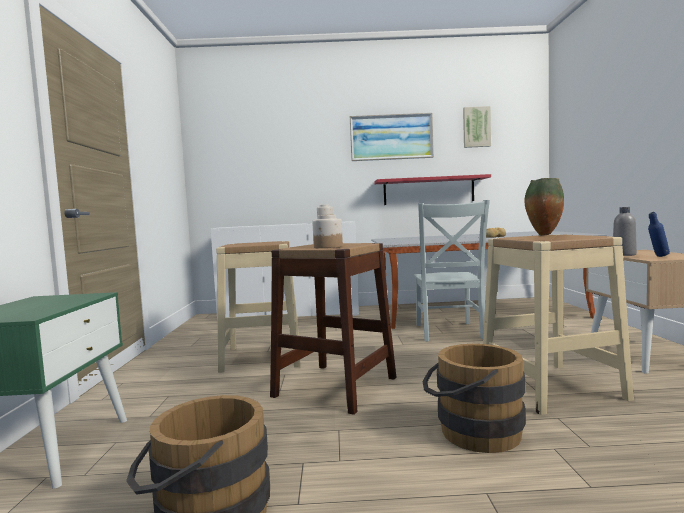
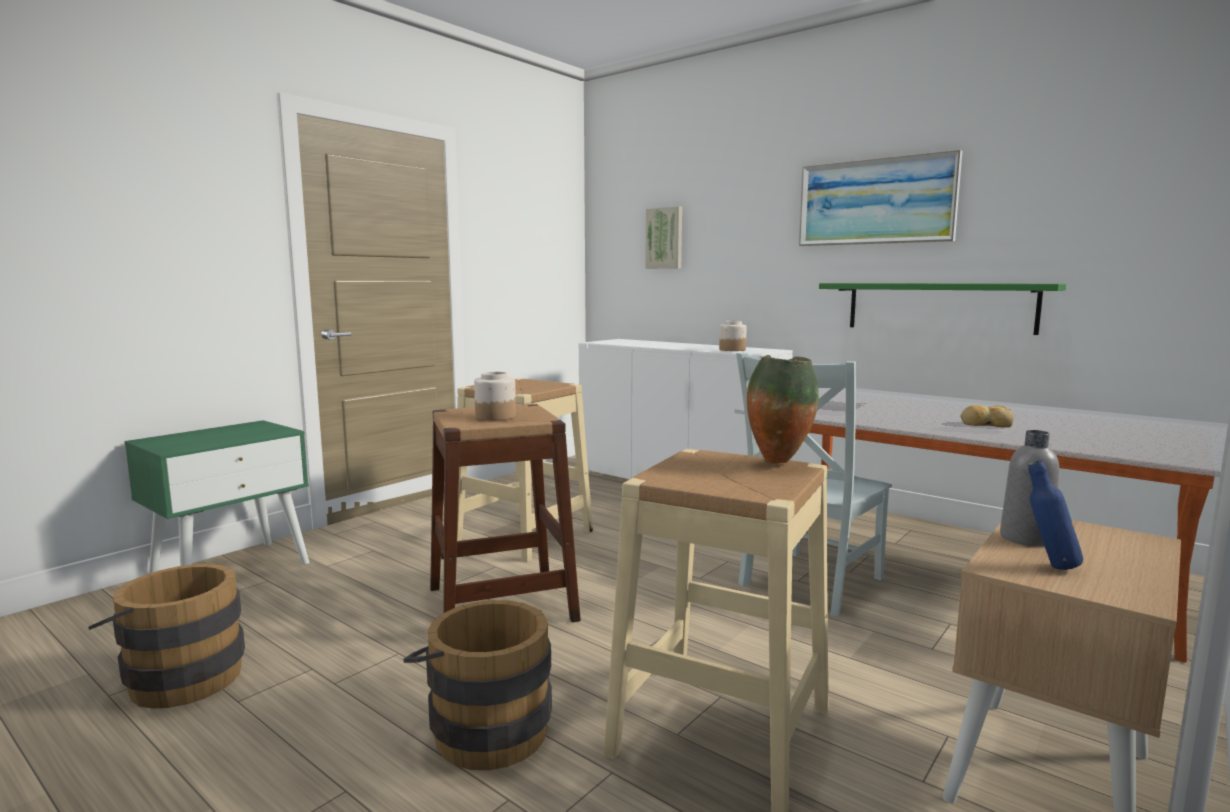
camera: 40 degrees right, 5 degrees up
(428, 191) = (939, 307): red shelf -> green shelf
(476, 127) = (1065, 175): picture -> picture (665, 238)

